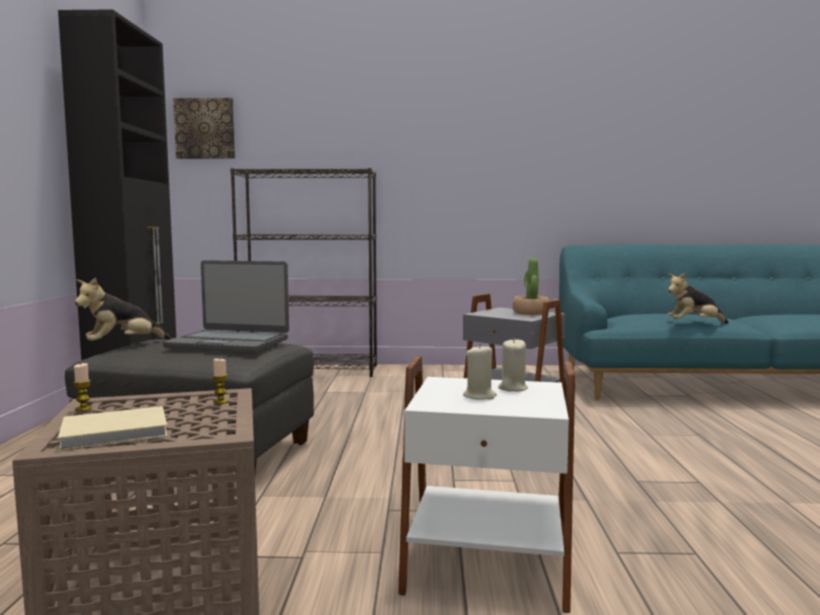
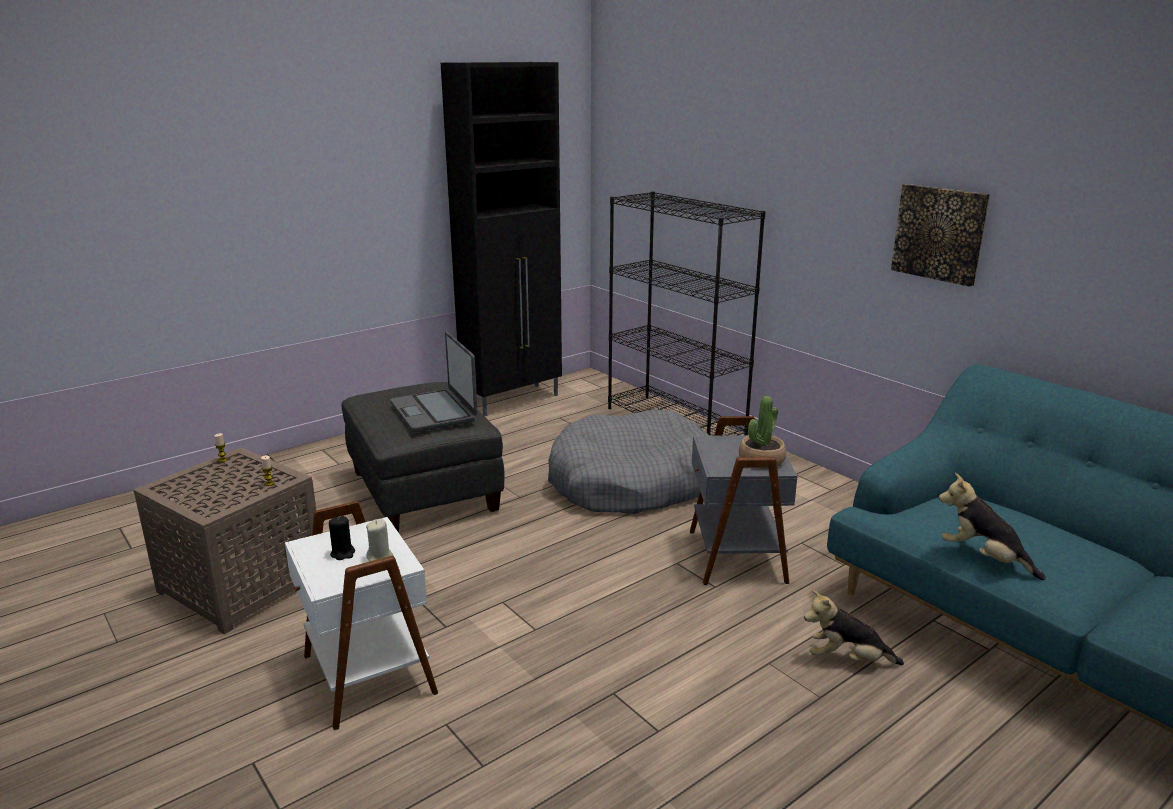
camera: 50 degrees right, 15 degrees up
(118, 432) = (188, 488): beige book -> none
(122, 345) = (392, 387): plush toy -> plush toy (847, 659)
(205, 129) = (629, 136): picture -> picture (939, 233)
(360, 400) = (630, 482): none -> grey dog bed
(479, 396) = (343, 553): beige candle -> black candle

